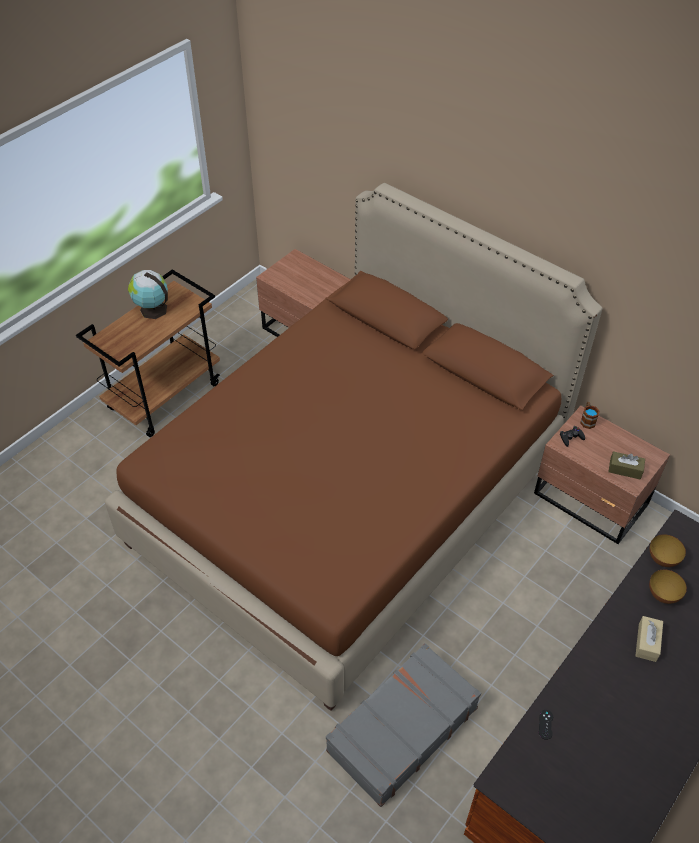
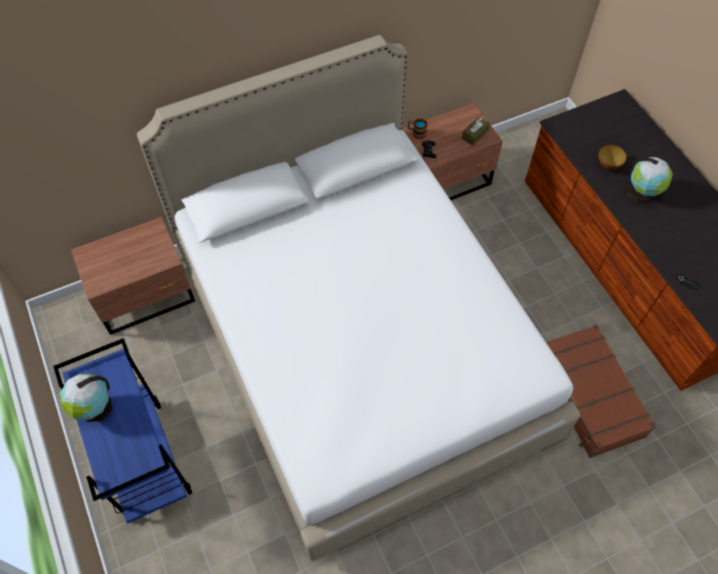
camera: 65 degrees left, 10 degrees up
(165, 395) = (143, 459): brown cart -> blue cart
(349, 497) = (358, 343): brown bed -> white bed
(401, 729) = (588, 396): grey suitcase -> brown suitcase
(647, 642) = (642, 193): beige tissue box -> globe
(662, 559) = (579, 150): bowl -> none

